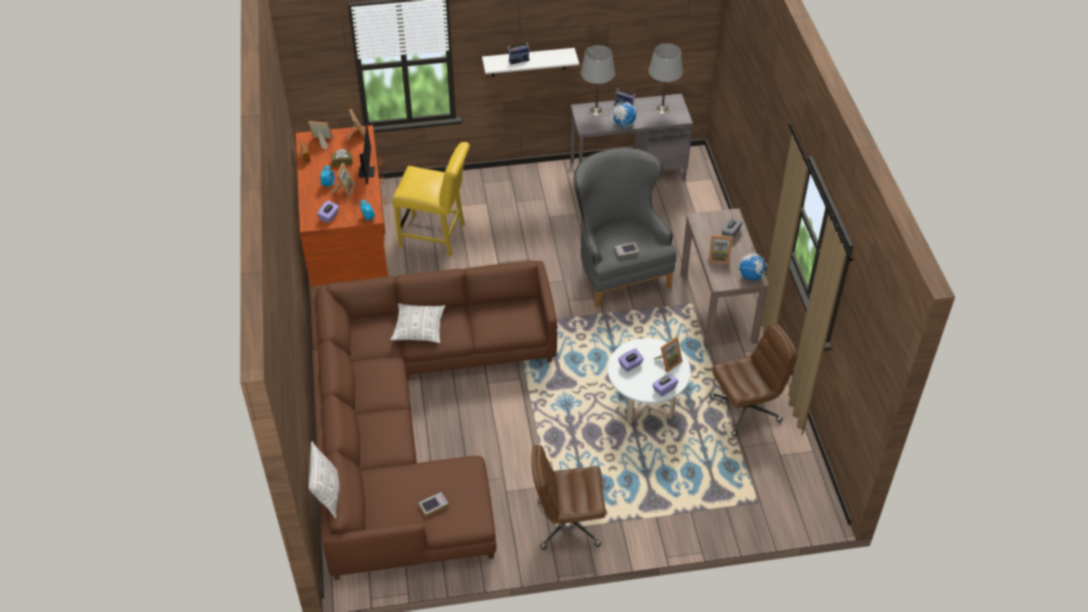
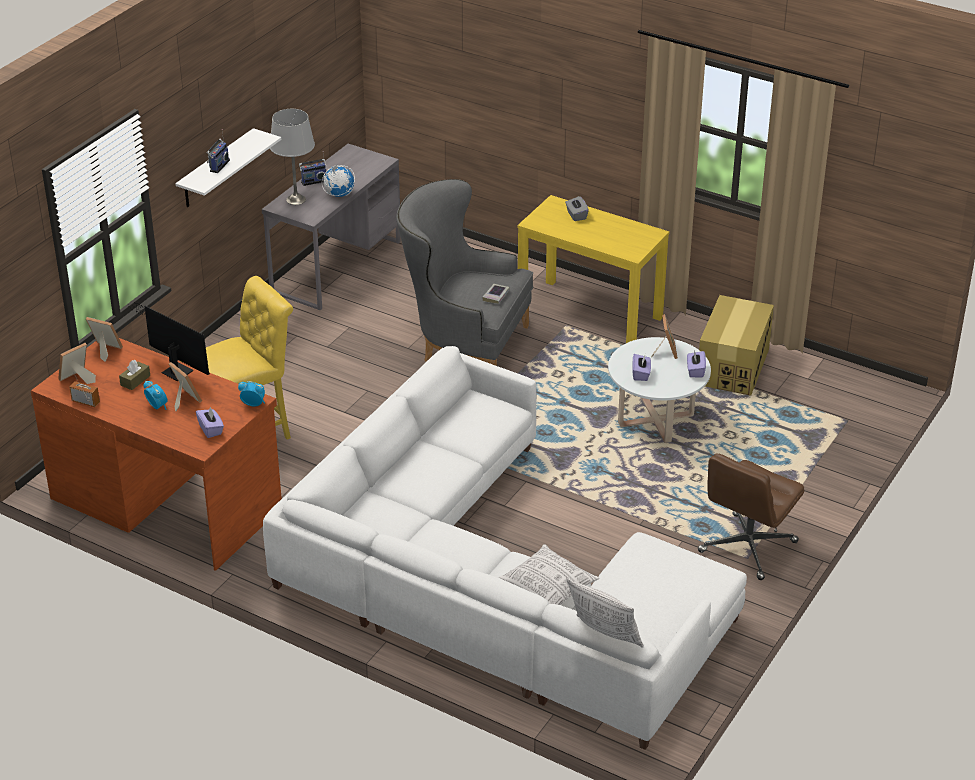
camera: 50 degrees left, 10 degrees down
(412, 419) = (489, 583): brown sofa -> white sofa
(419, 328) = (413, 484): pillow -> pillow (547, 588)
(433, 505) = (671, 591): book -> none
(662, 109) = (353, 164): grey table lamp -> none
(718, 307) = (590, 314): brown console table -> yellow console table
(719, 257) = (599, 238): picture frame -> none
(746, 409) = (733, 367): brown office chair -> cardboard box
(751, 276) = (645, 234): globe -> none

